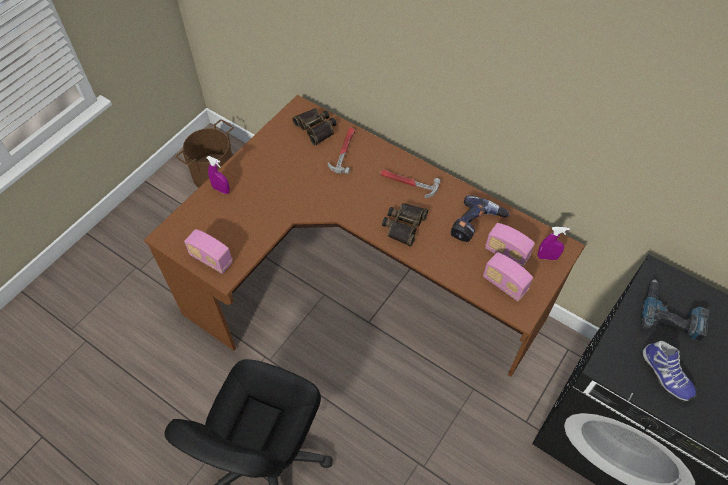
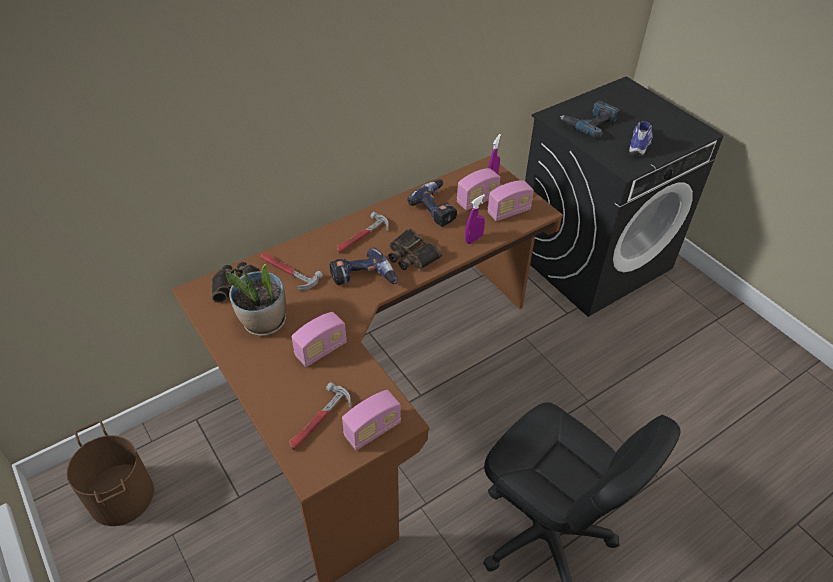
camera: 70 degrees left, 10 degrees down
(210, 224) = (319, 420): none -> hammer
(221, 190) = (272, 397): purple spray bottle -> purple spray bottle (474, 239)
(274, 201) = (321, 350): none -> radio
(287, 158) = (264, 322): none -> potted plant
(359, 201) = (363, 279): none -> power drill
(664, 375) = (640, 144): shoe -> shoe turned 60 degrees counterclockwise

